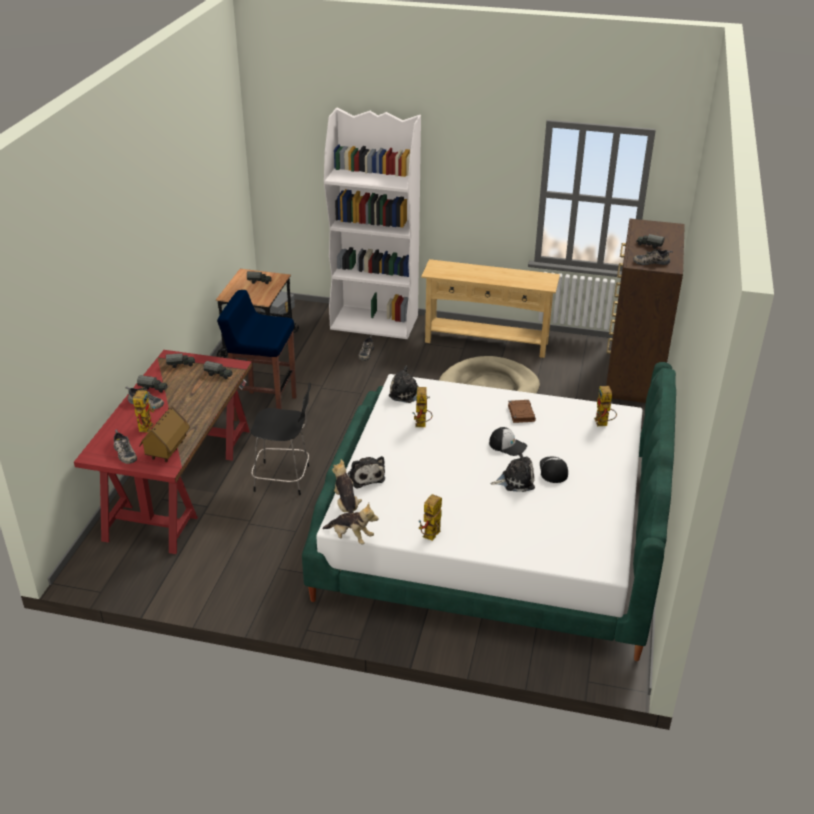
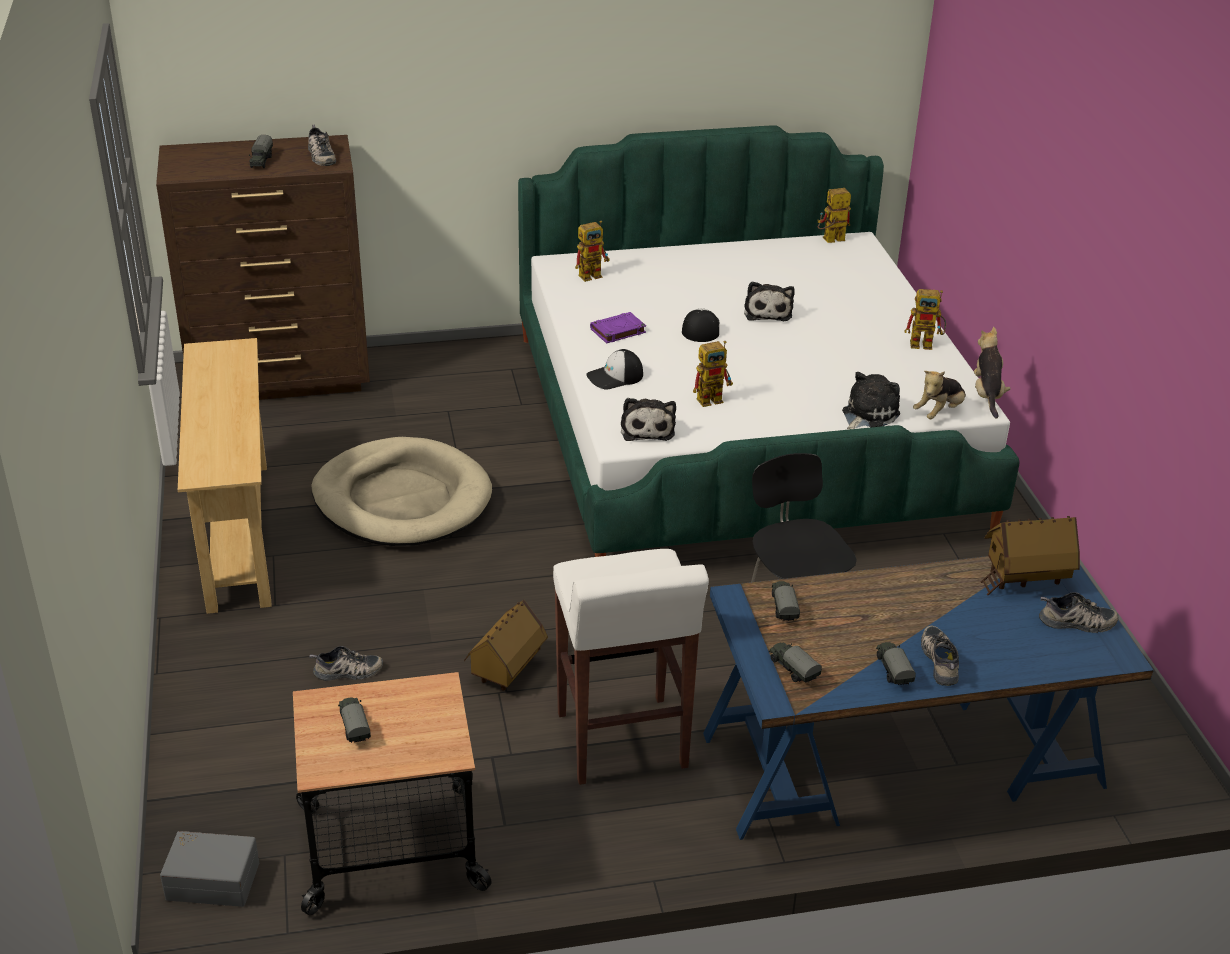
camera: 115 degrees left, 0 degrees up
(124, 453) = (1076, 623): shoe -> shoe turned 60 degrees clockwise
(145, 425) = (993, 632): toy robot -> toy robot (830, 241)
(179, 482) = (902, 762): red desk -> blue desk
(264, 408) = (622, 742): blue stool -> white stool
(334, 391) = (506, 670): none -> toy house
(375, 322) = (215, 696): white bookcase -> none
(515, 480) = (767, 311): plush toy -> plush toy turned 150 degrees counterclockwise
(521, 413) = (617, 331): brown book -> purple book
(553, 470) = (723, 292): cap -> cap (615, 377)

